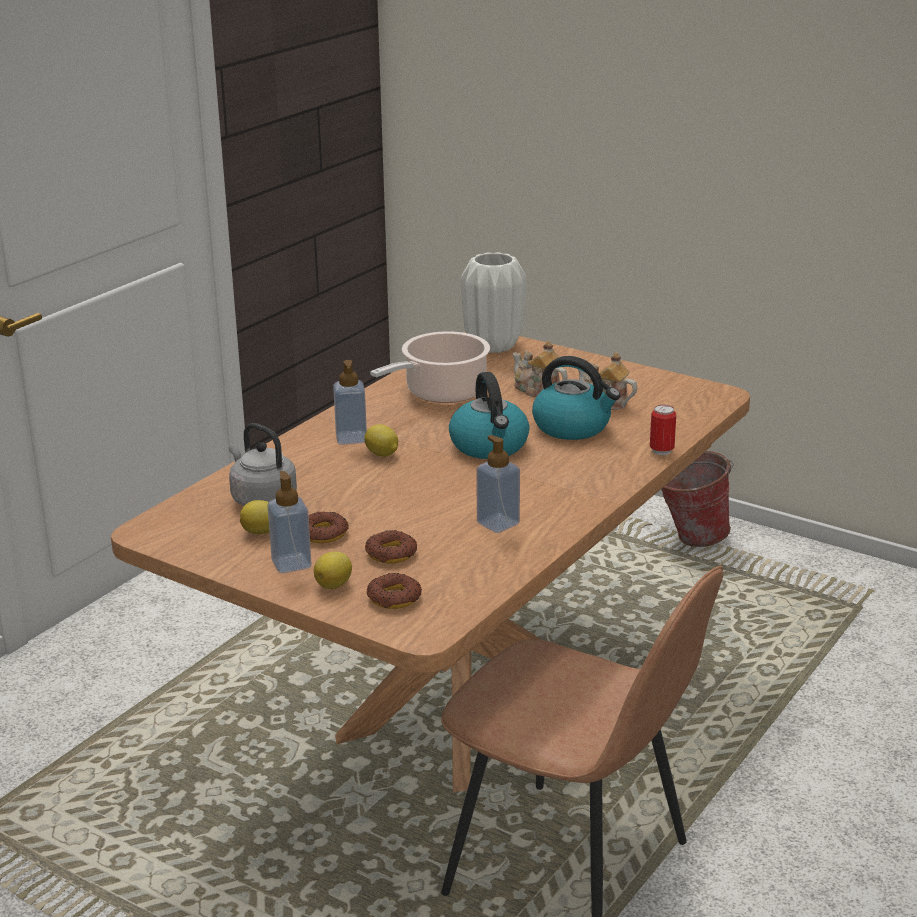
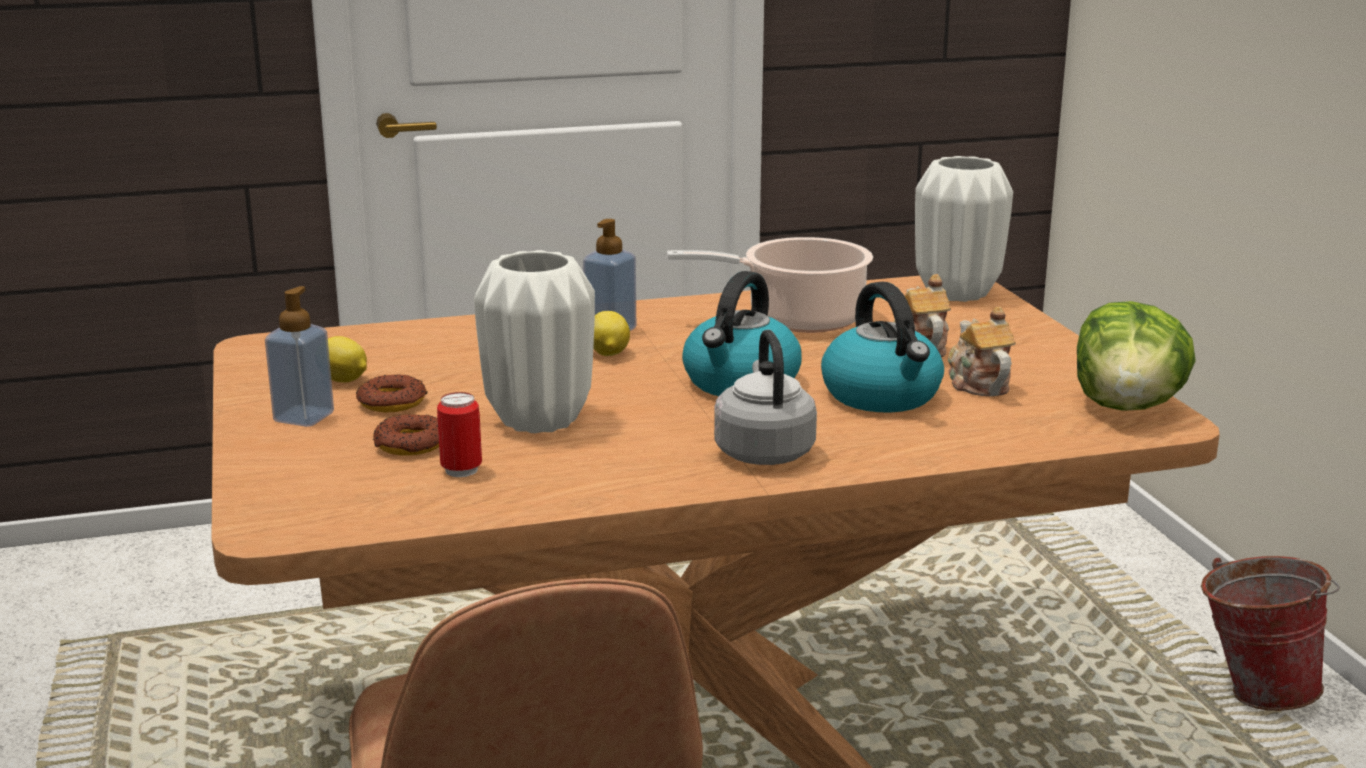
camera: 40 degrees right, 5 degrees down
(261, 499) = (408, 354): grey kettle -> grey kettle (763, 451)
(334, 585) = (295, 451): lemon -> none
(394, 598) = (319, 486): donut -> none
(430, 511) = (538, 420): none -> white vase
(498, 523) = (581, 459): soap dispenser -> none
(661, 451) = (947, 456): can -> can (461, 470)
(691, 391) = (1127, 407): none -> lettuce

